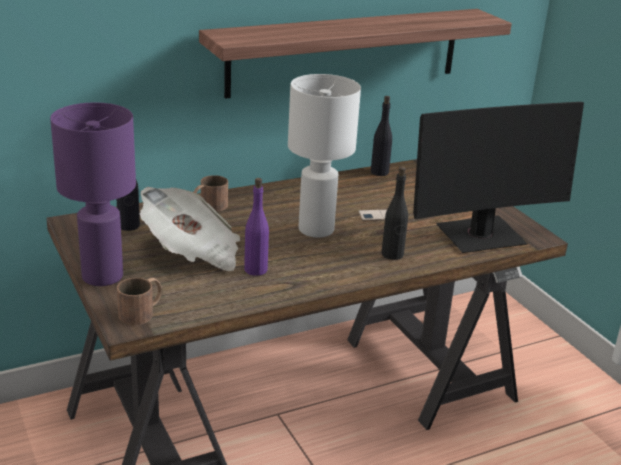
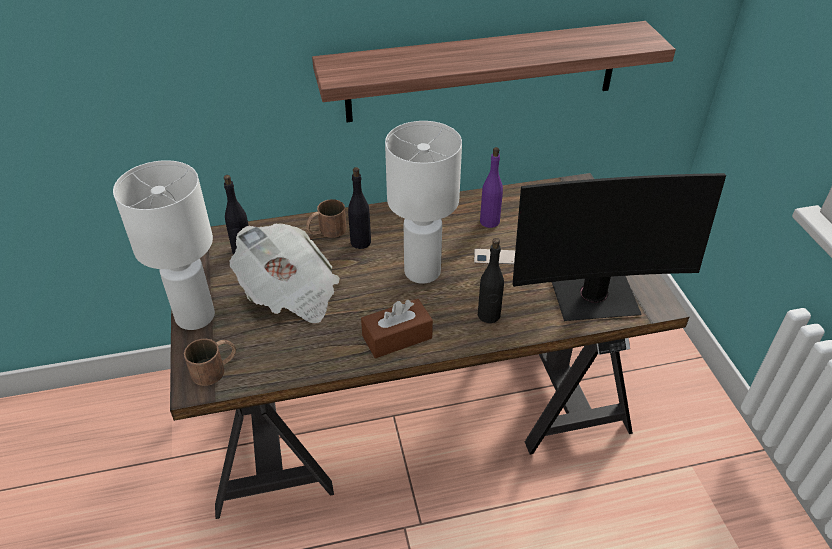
camera: 15 degrees right, 15 degrees up
(102, 276) = (195, 316): purple table lamp -> white table lamp
(255, 269) = (342, 322): purple bottle -> purple bottle (489, 221)
(313, 275) = (397, 337): none -> brown tissue box
(379, 172) = (517, 193): black bottle -> black bottle (361, 242)

